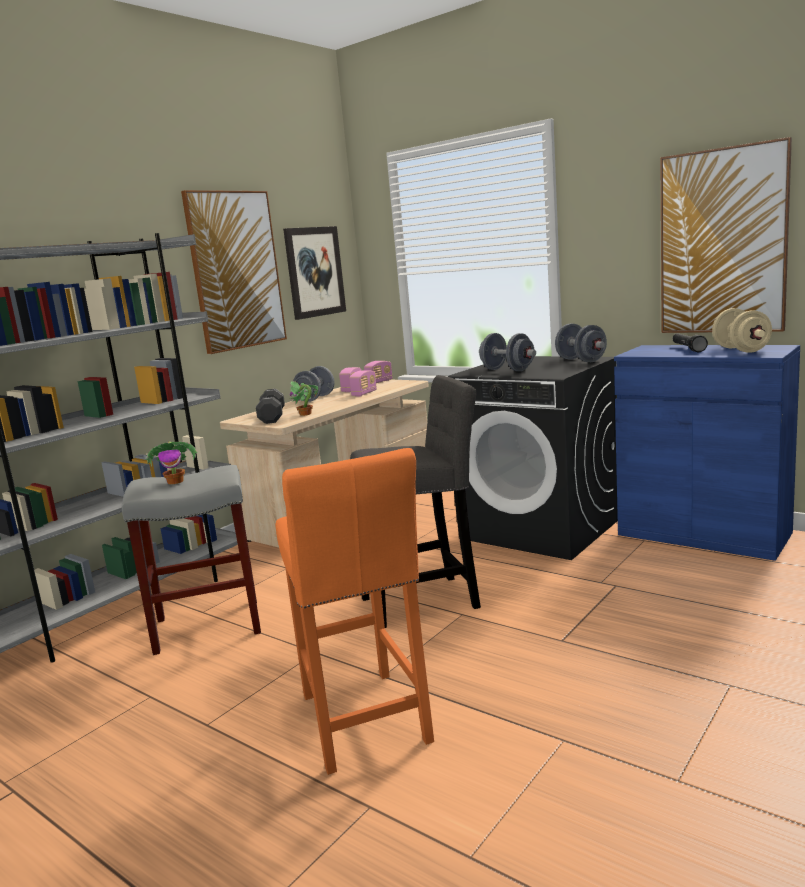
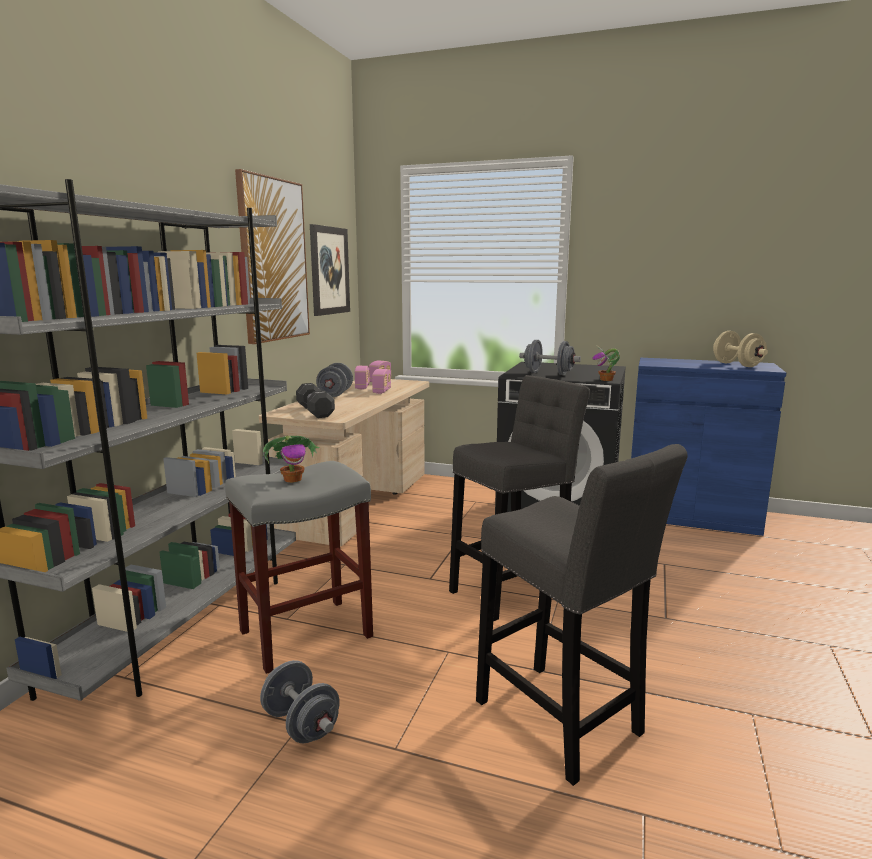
camera: 20 degrees left, 0 degrees up
(305, 414) = (349, 409): potted plant -> potted plant (606, 380)
(364, 724) = (562, 723): orange stool -> grey stool
(581, 360) = (600, 368): grey dumbbell -> grey dumbbell (301, 724)
(687, 349) = (690, 362): black flashlight -> none
(722, 242) = (716, 276): picture -> none

